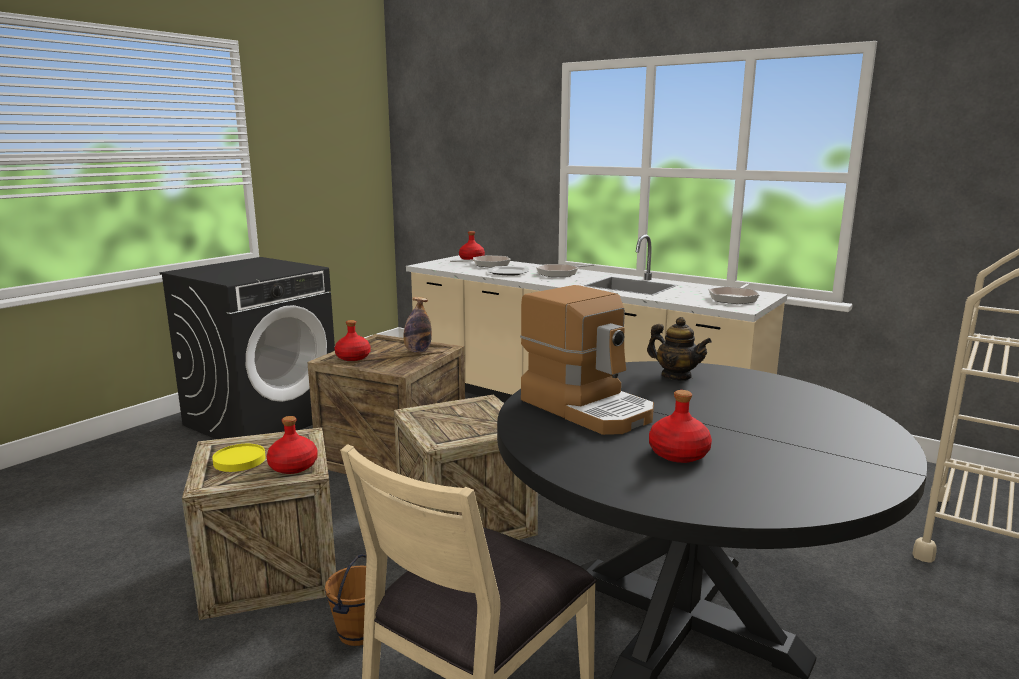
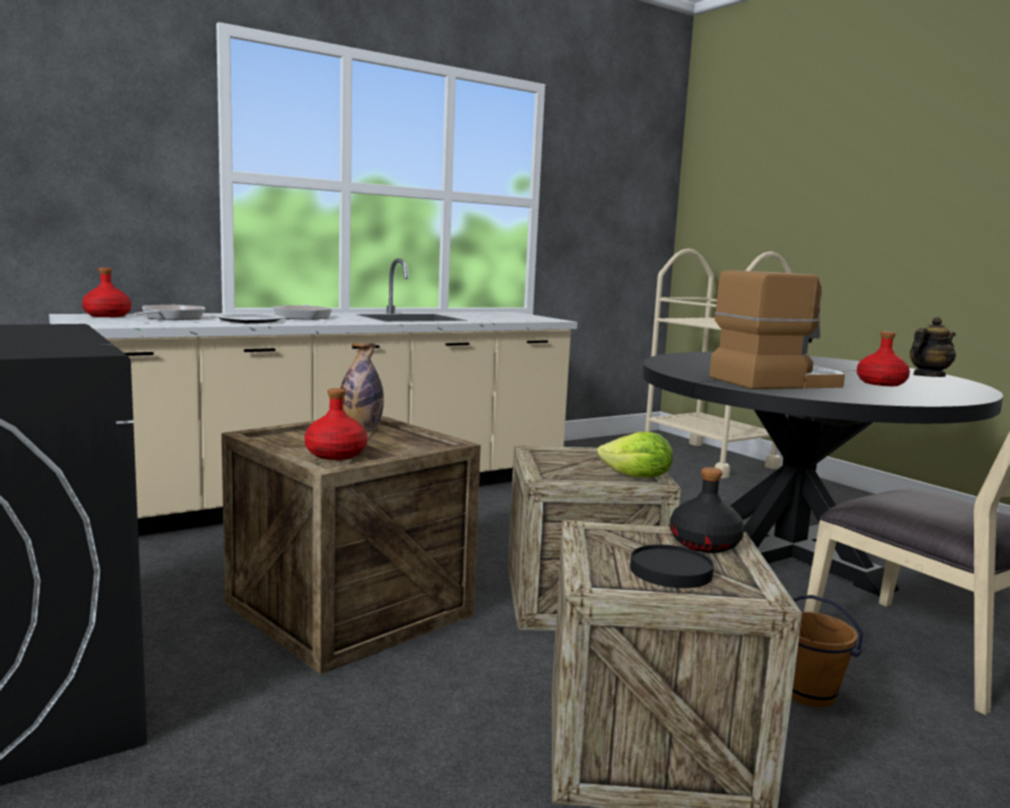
camera: 70 degrees left, 5 degrees down
(239, 460) = (670, 571): yellow plate -> black plate
(292, 466) = (704, 544): red bottle -> black bottle
(440, 436) = (637, 477): none -> lettuce
(676, 376) = (696, 361): teapot -> teapot (928, 376)
(734, 298) = (514, 316): frying pan -> none

